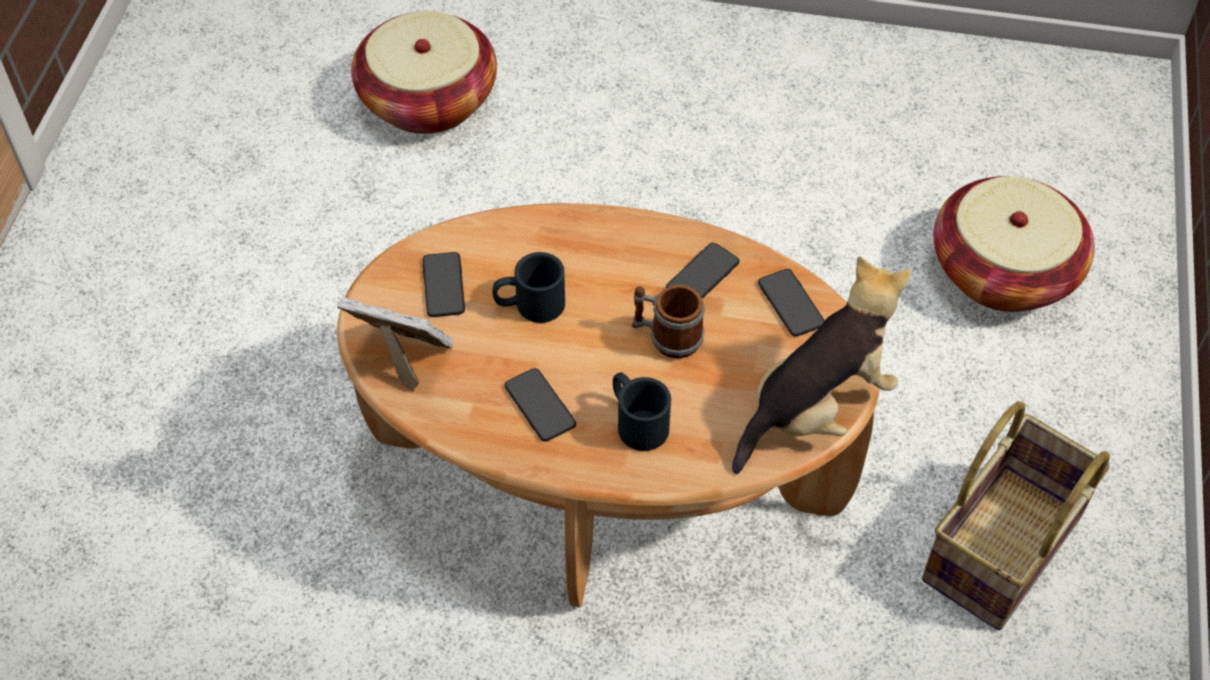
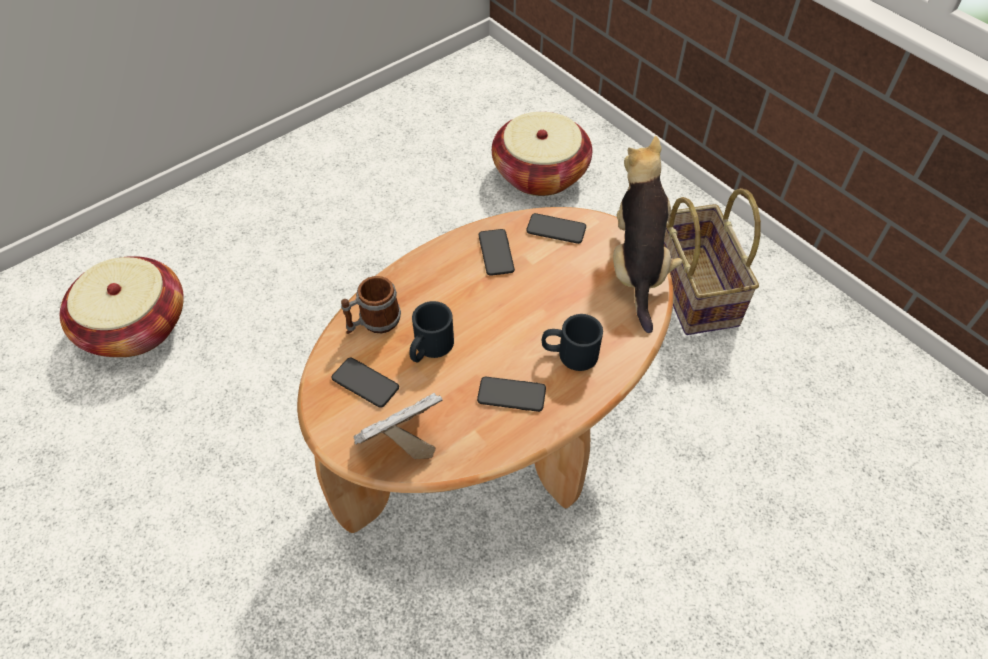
camera: 50 degrees left, 0 degrees up
(666, 337) = (522, 298): mug -> mug (373, 322)

